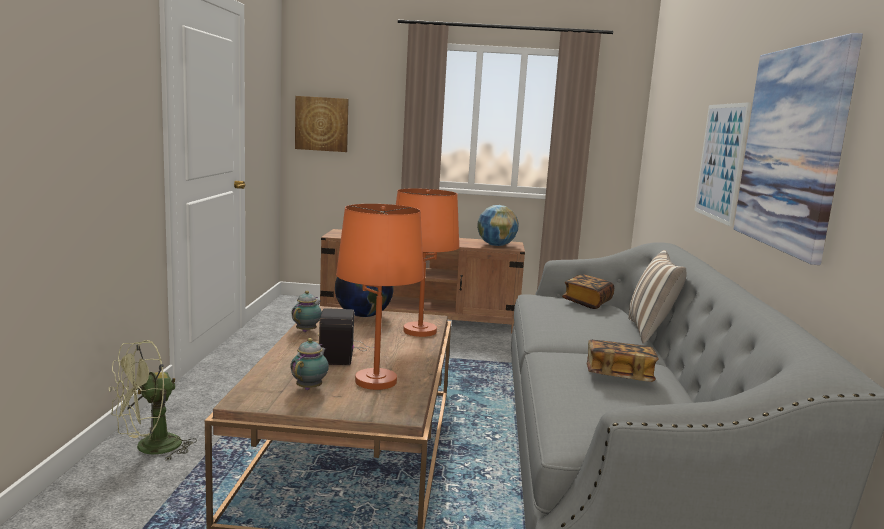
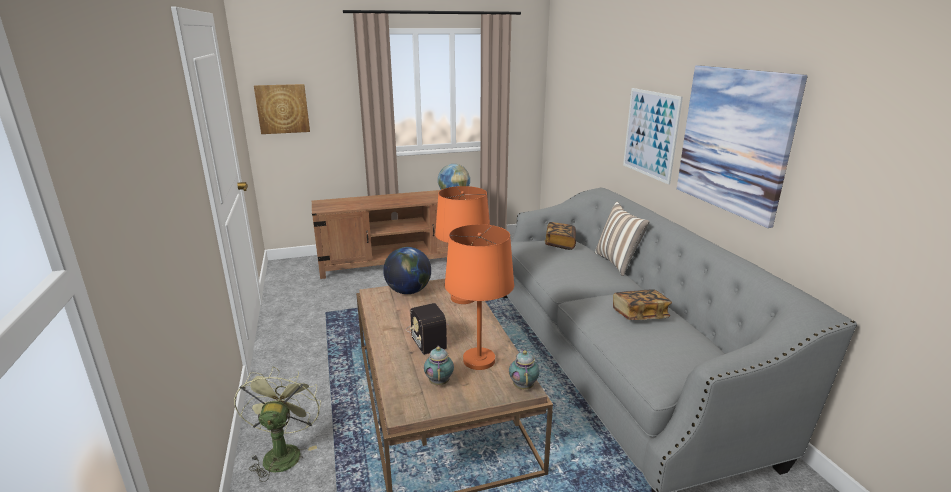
camera: 20 degrees left, 10 degrees up
(149, 449) = (282, 452): green fan -> green fan turned 150 degrees clockwise
(307, 330) = (381, 320): teapot -> teapot (523, 385)

